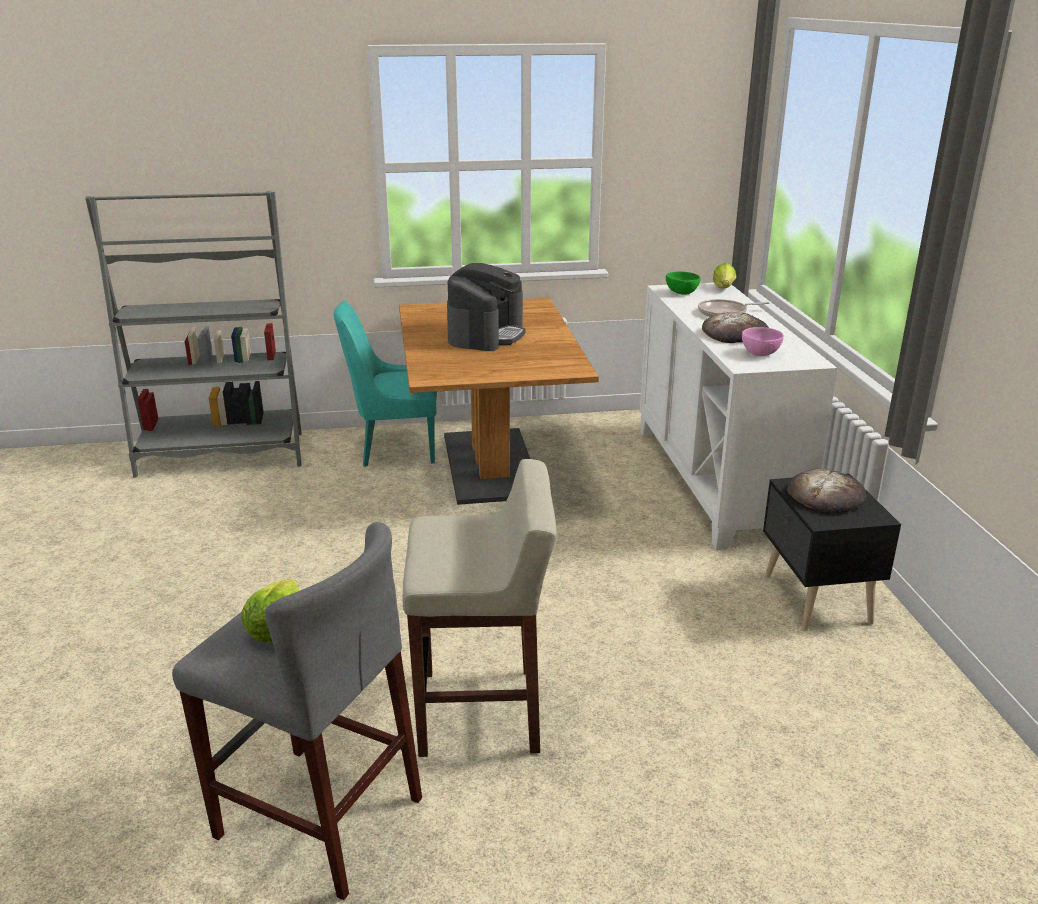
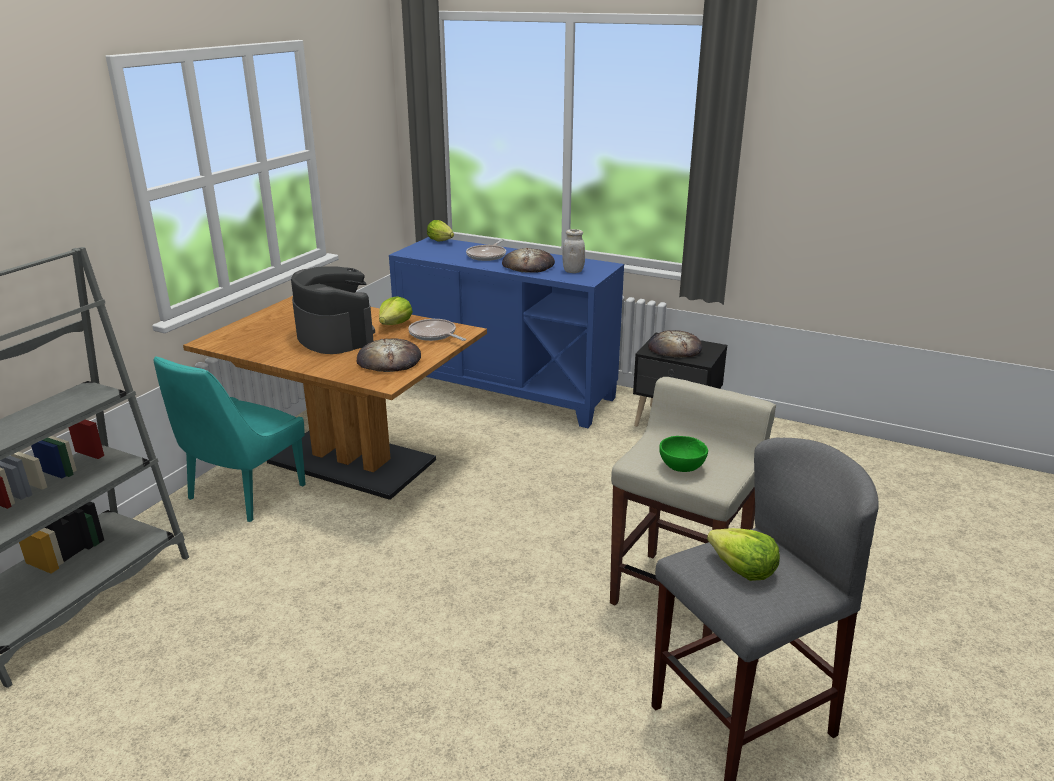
camera: 55 degrees left, 0 degrees up
(470, 365) = (389, 360): none -> bread
(545, 344) = (395, 324): none -> lettuce
(548, 363) = (434, 335): none -> frying pan
(681, 293) = (426, 252): green bowl -> green bowl (682, 468)
(716, 481) = (507, 391): white cabinet -> blue cabinet
(759, 354) = (573, 271): pink bowl -> white jar

